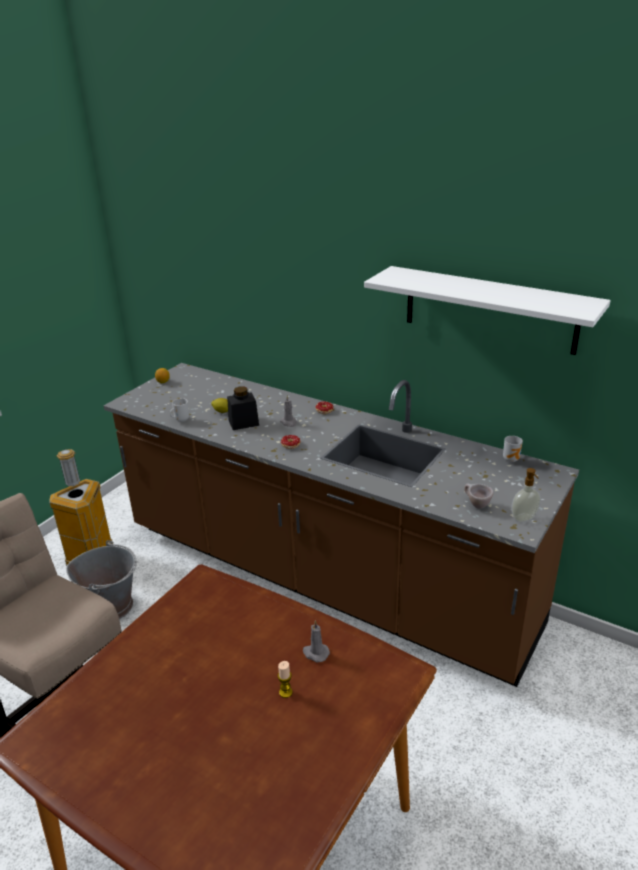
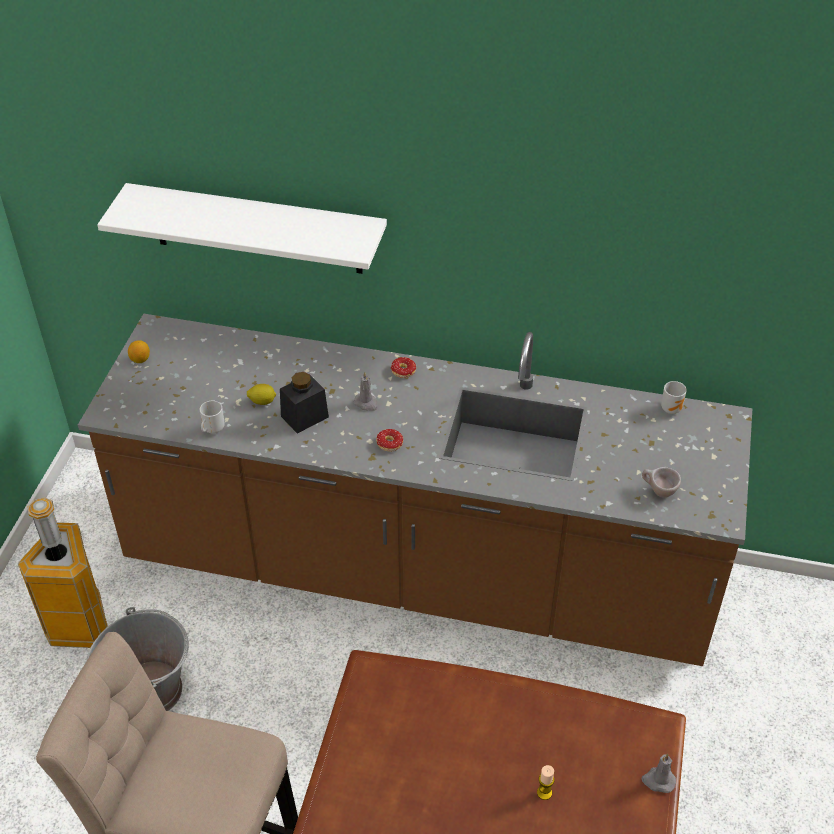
camera: 20 degrees left, 15 degrees up
(315, 653) = (552, 735): grey candle -> grey candle (658, 780)
(489, 309) = (639, 239): white shelf -> white shelf (257, 229)
(524, 518) = (719, 500): soap dispenser -> none

